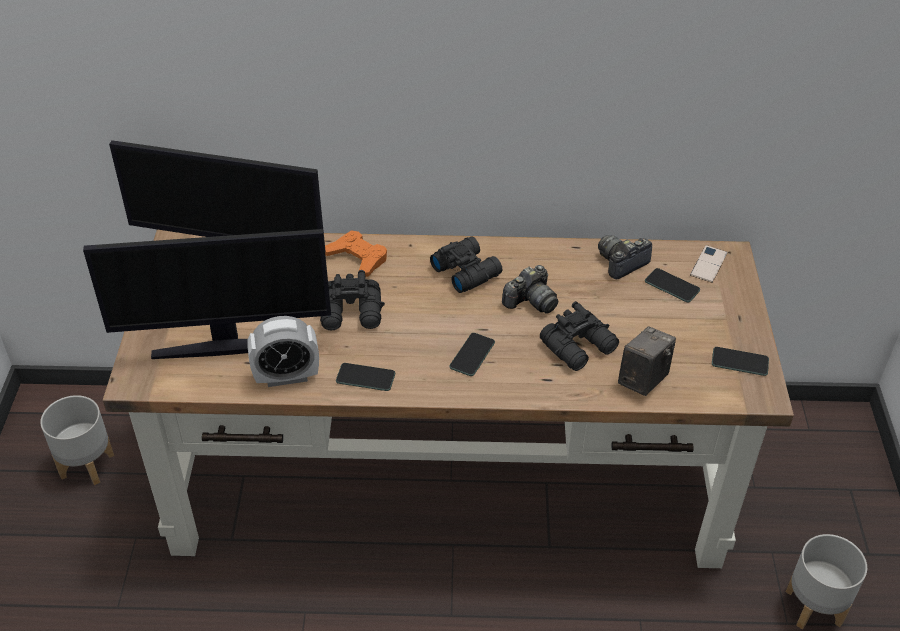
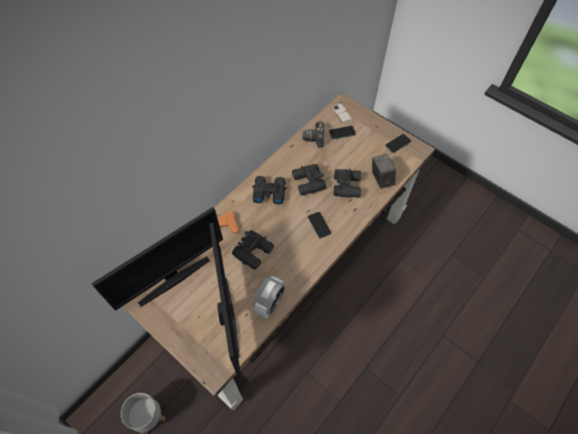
camera: 50 degrees left, 15 degrees up
(225, 346) = (227, 317): monitor -> monitor turned 45 degrees counterclockwise
(365, 377) = (297, 273): phone -> none
(531, 301) = (308, 183): camera -> black binoculars
(815, 607) = (435, 204): grey planter -> none

